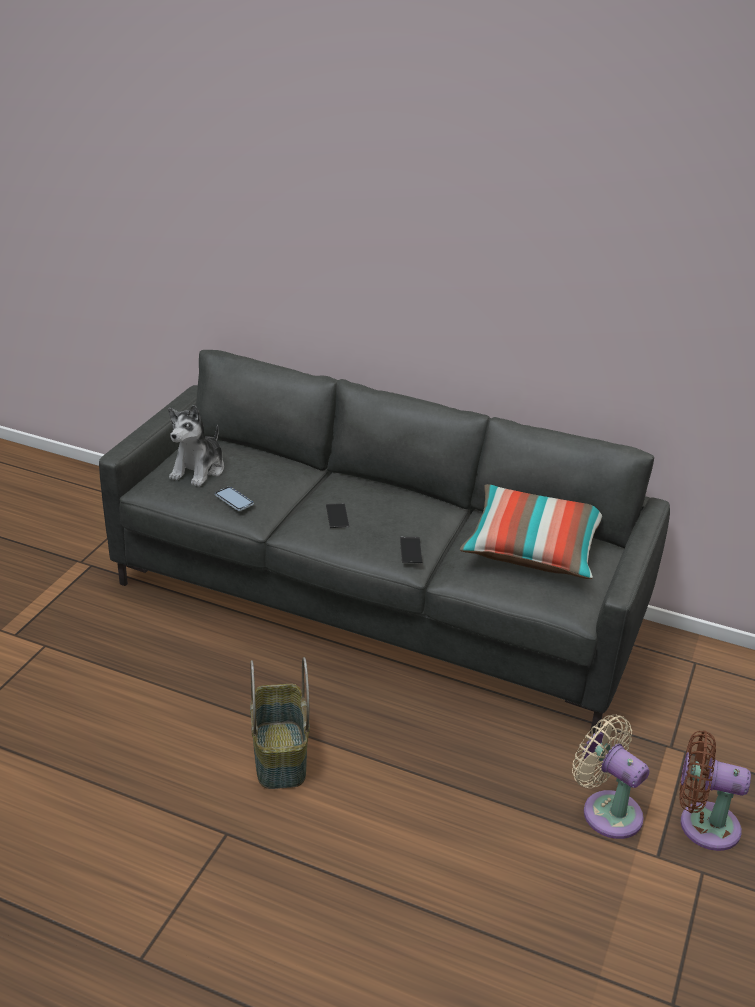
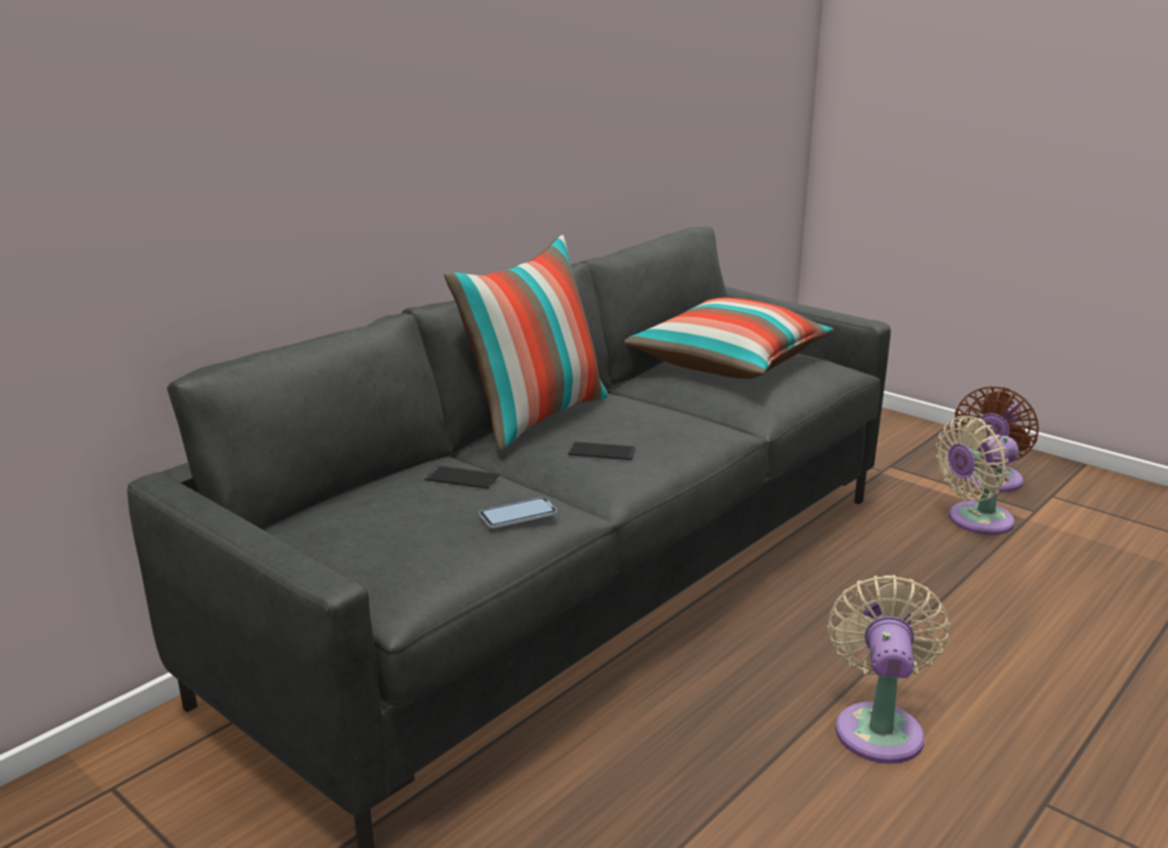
camera: 70 degrees left, 10 degrees down
(199, 470) = (395, 536): plush toy -> none
(278, 754) = (878, 727): basket -> beige fan
(382, 485) = (535, 417): none -> pillow
(410, 550) = (707, 420): phone -> phone (462, 478)

